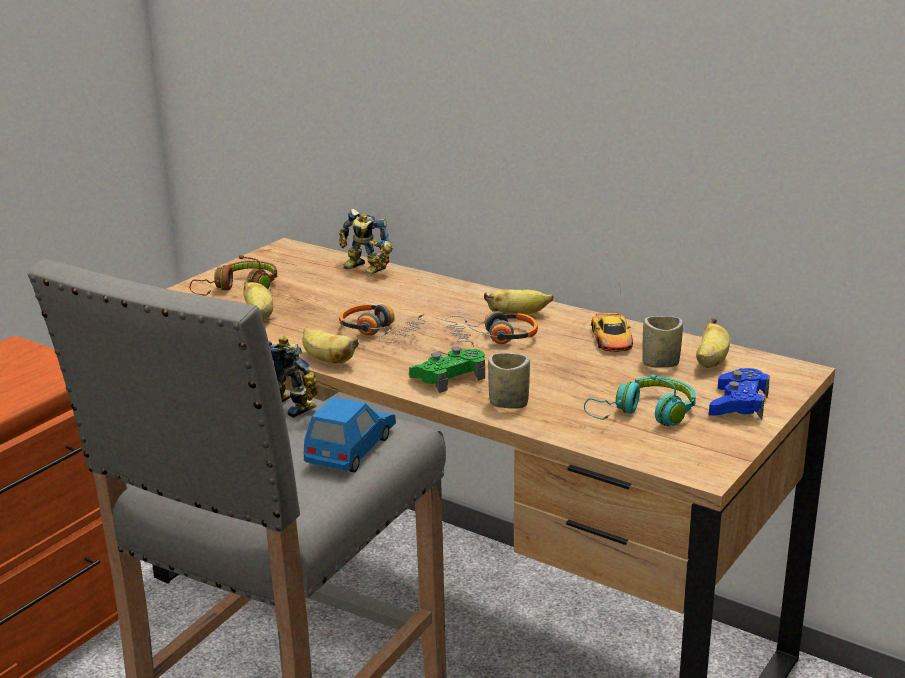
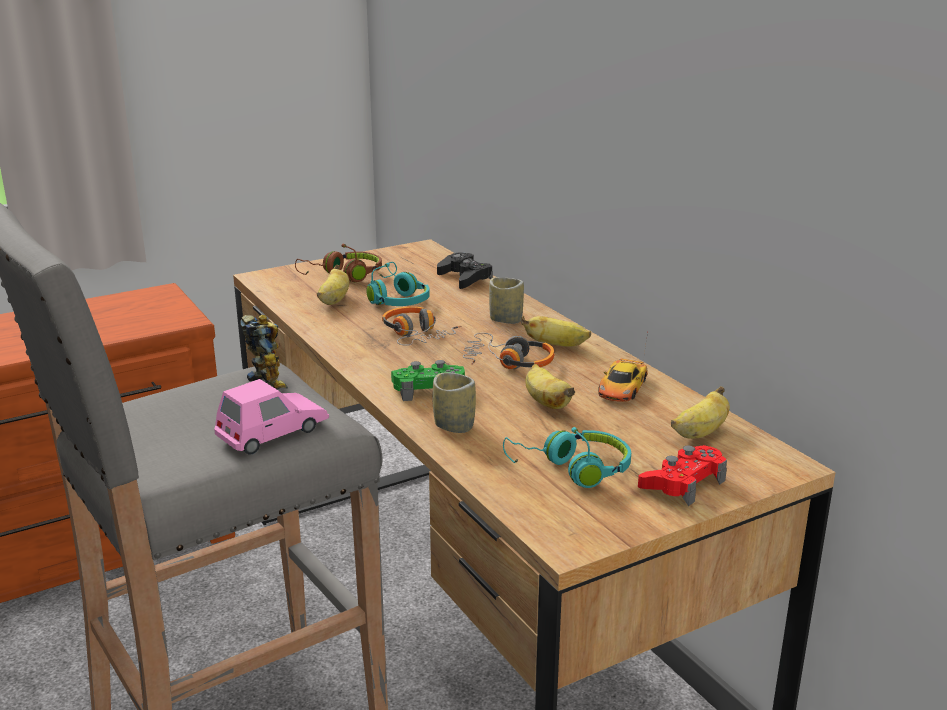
camera: 25 degrees right, 0 degrees up
(320, 302) = (396, 299): none -> turquoise headphones
(327, 360) = (344, 350): banana -> banana (546, 402)
(351, 448) = (272, 432): blue toy car -> pink toy car
(363, 269) = (465, 278): toy robot -> black game controller
(660, 363) = (645, 422): cup -> cup (506, 320)
(739, 404) = (682, 483): blue game controller -> red game controller

